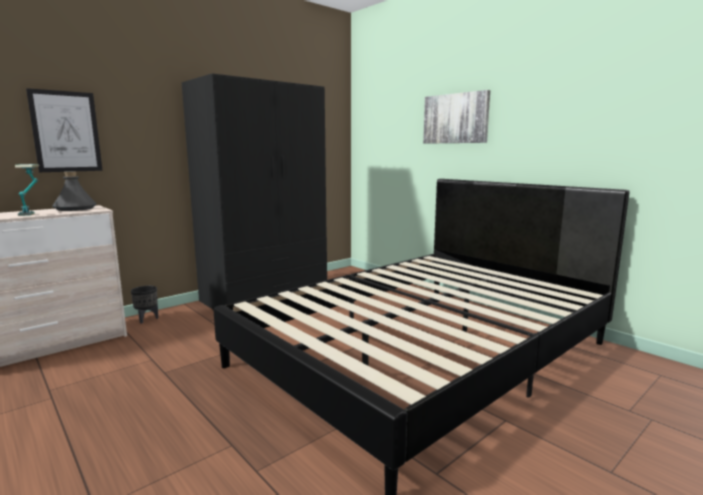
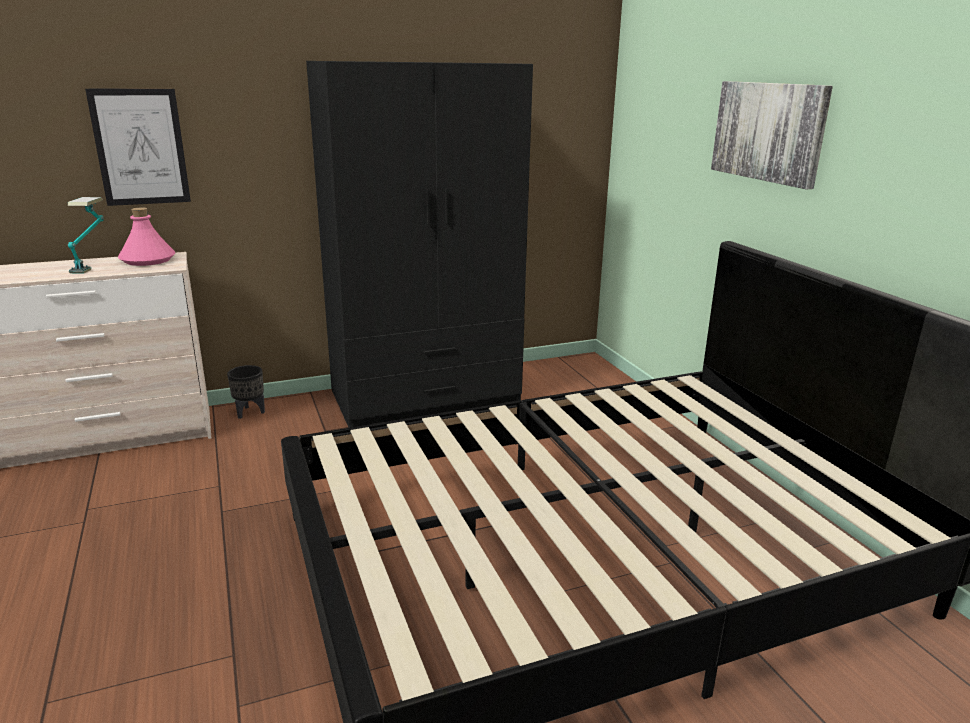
camera: 20 degrees right, 10 degrees up
(75, 208) = (148, 260): grey bottle -> pink bottle

